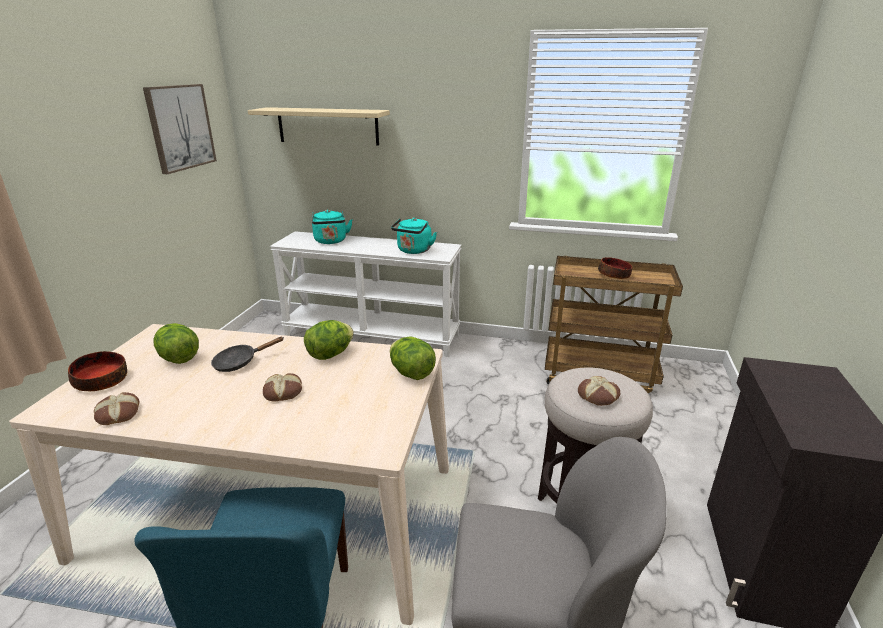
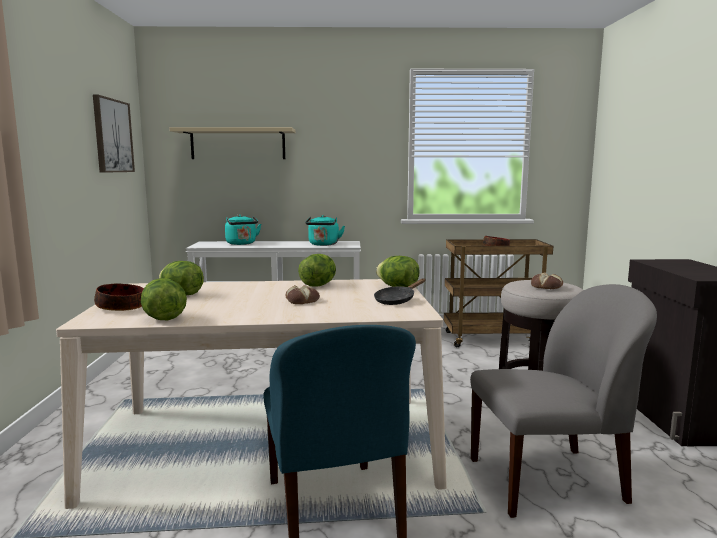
camera: 15 degrees left, 15 degrees down
(117, 414) = (163, 318): bread -> lettuce
(240, 362) = (243, 292): black frying pan -> black frying pan (397, 300)

